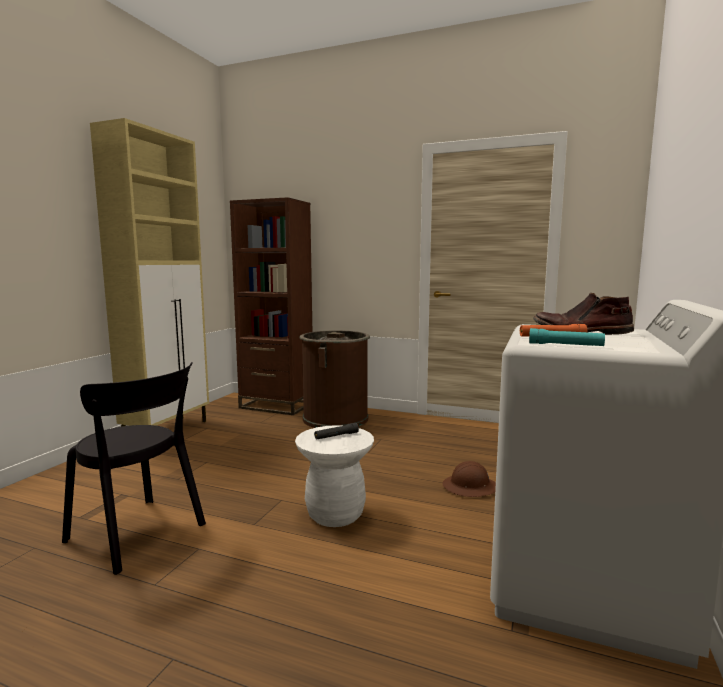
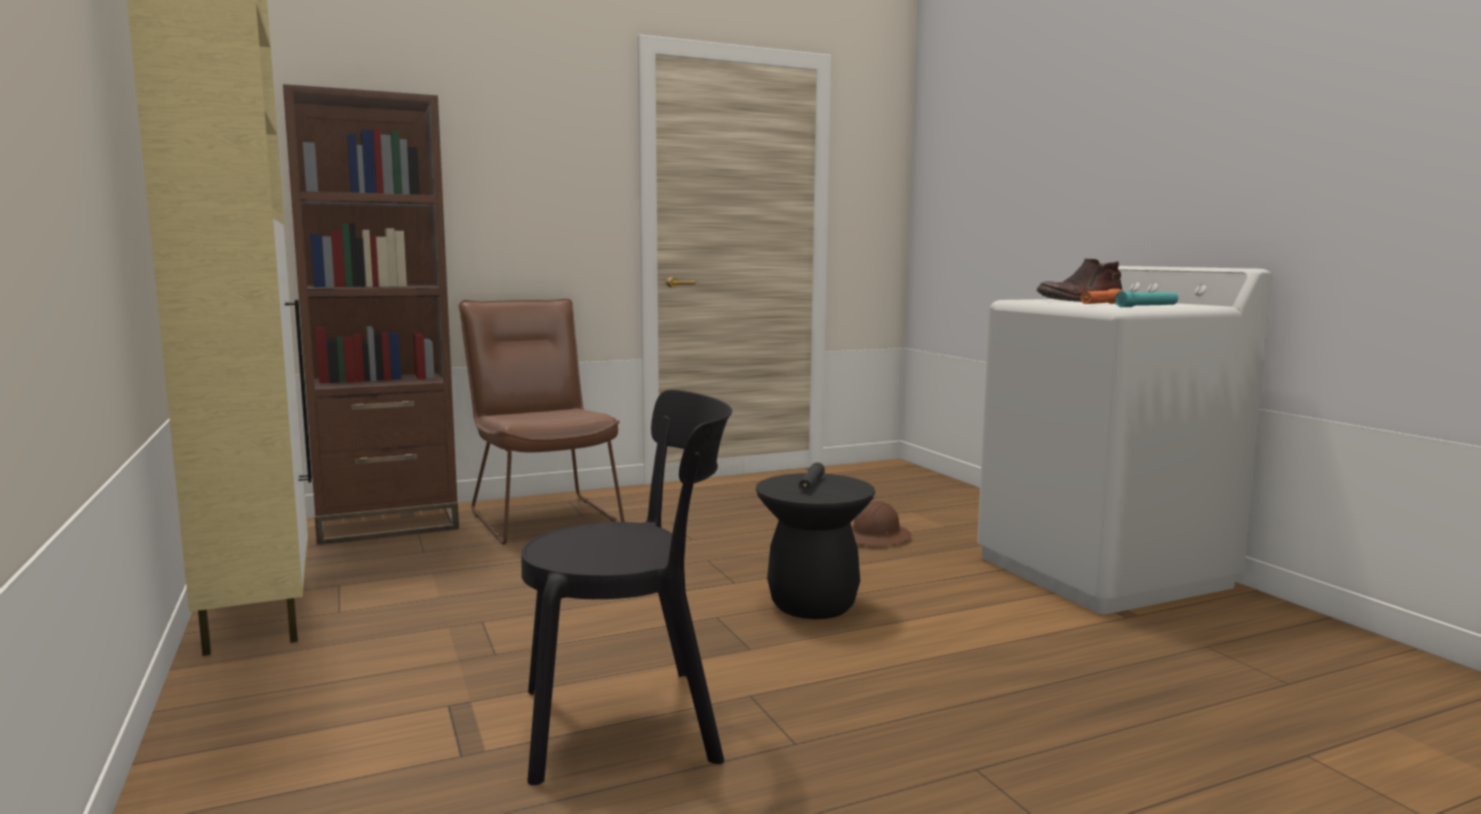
camera: 45 degrees left, 0 degrees up
(335, 418) = (542, 516): brown trash can -> brown chair
(335, 514) = (812, 605): white stool -> black stool

